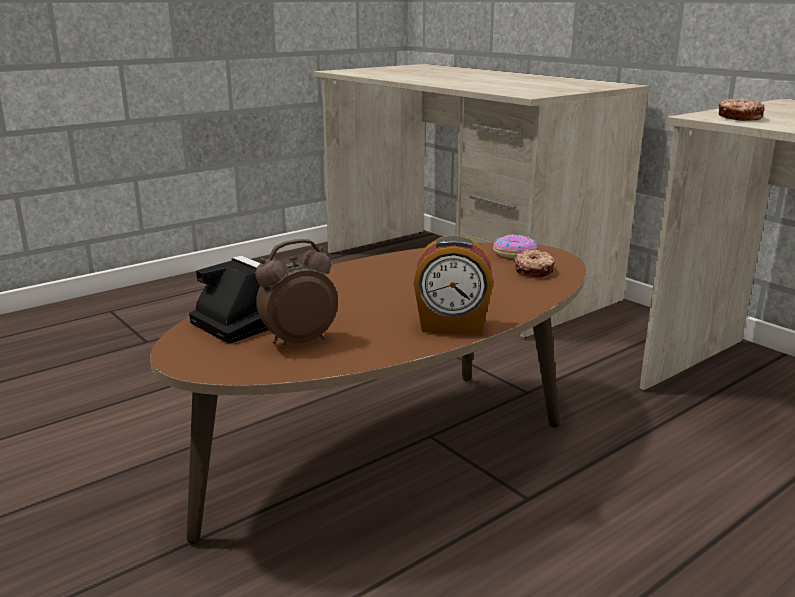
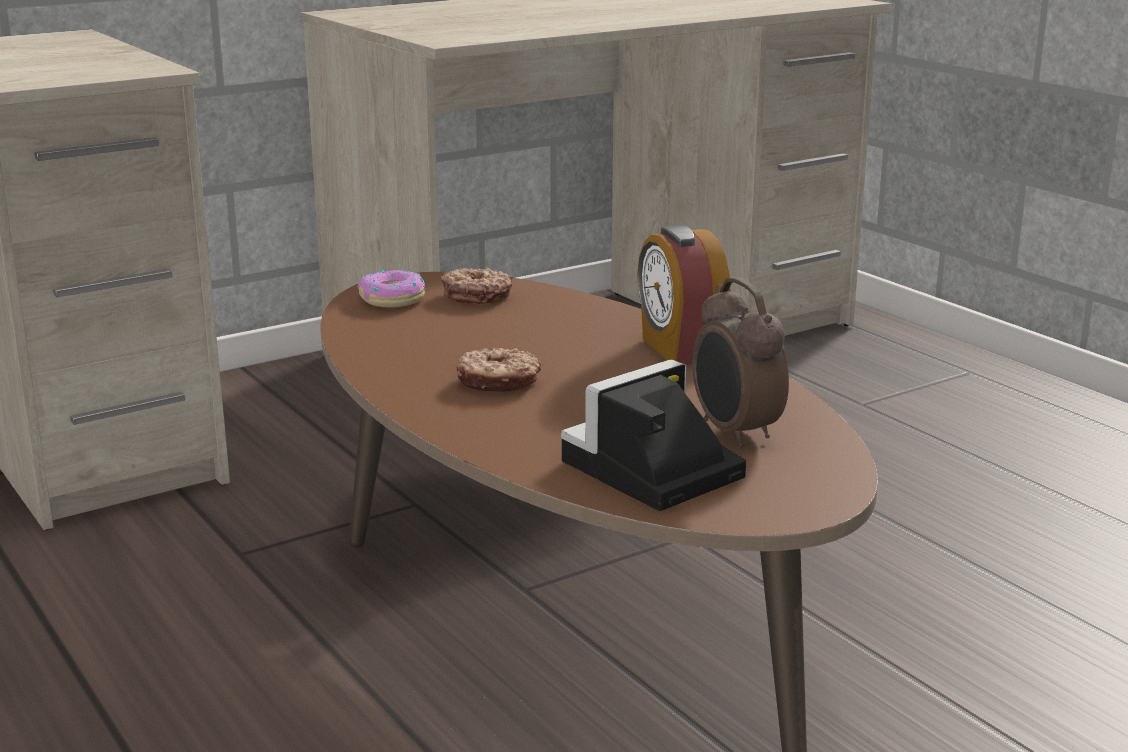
camera: 85 degrees left, 0 degrees up
(452, 326) = (679, 349): alarm clock -> alarm clock turned 150 degrees clockwise
(739, 117) = (468, 34): donut -> donut (498, 382)

